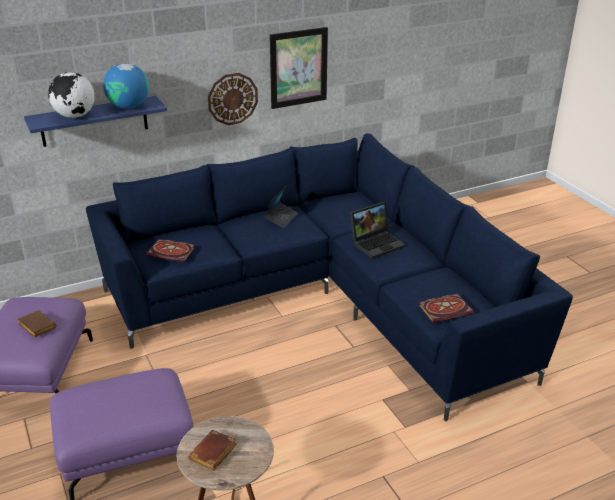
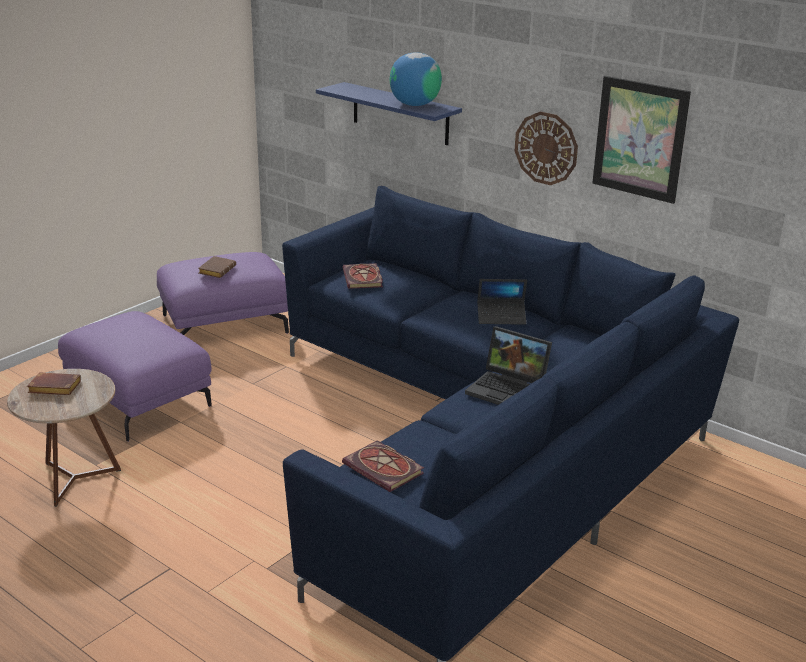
camera: 65 degrees right, 5 degrees down
(74, 116) = (364, 94): globe -> none

